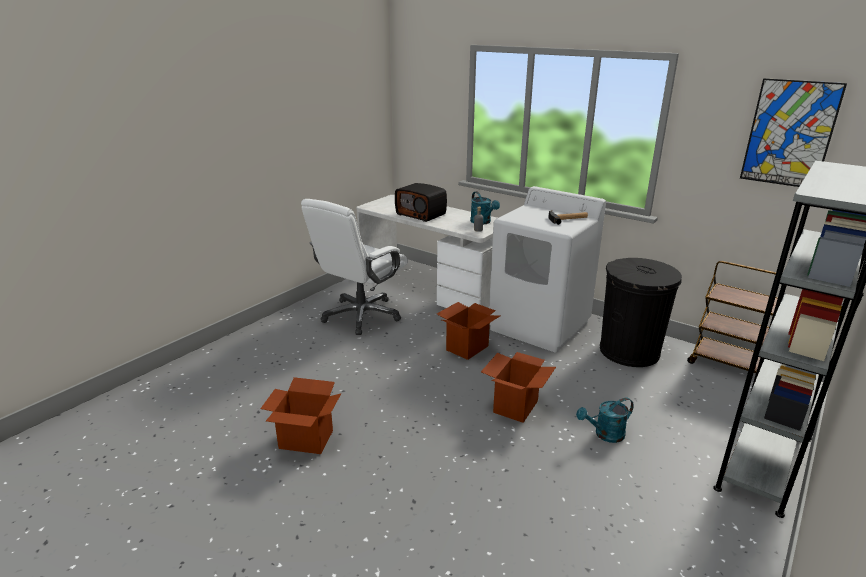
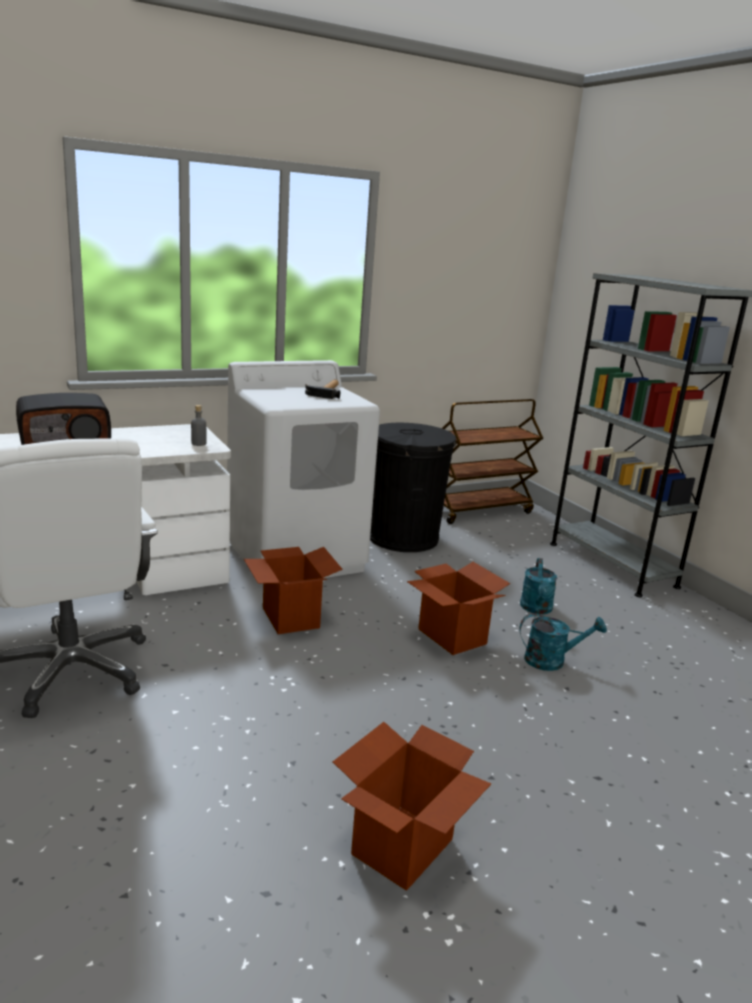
camera: 65 degrees left, 5 degrees down
(482, 222) = (175, 434): turquoise watering can -> turquoise watering can (552, 661)
(789, 133) = (482, 260): picture -> none

